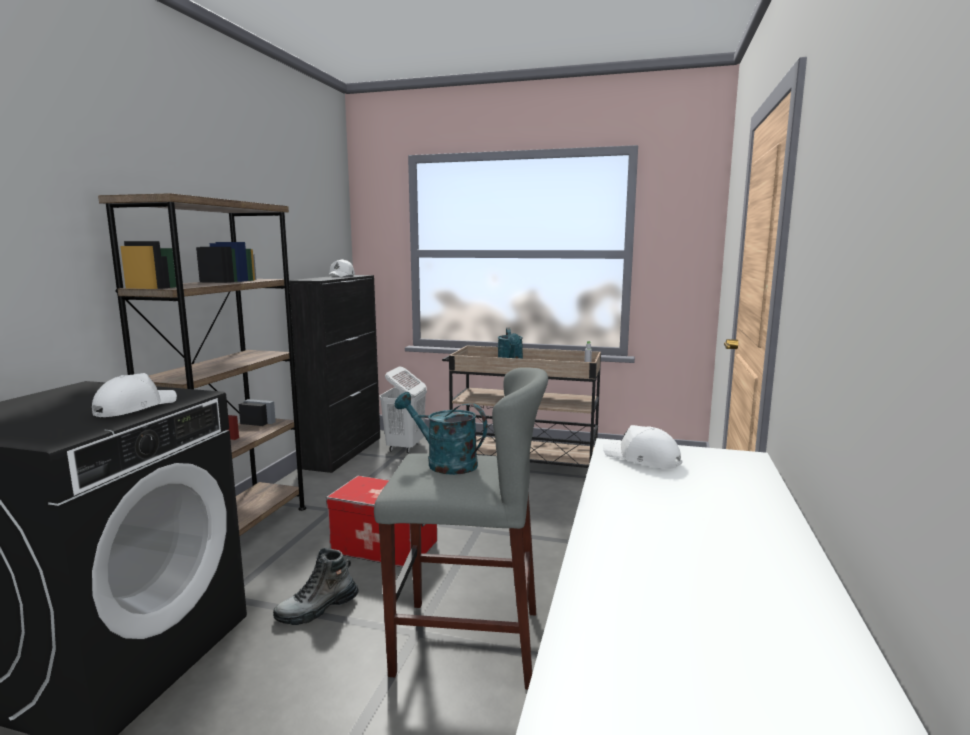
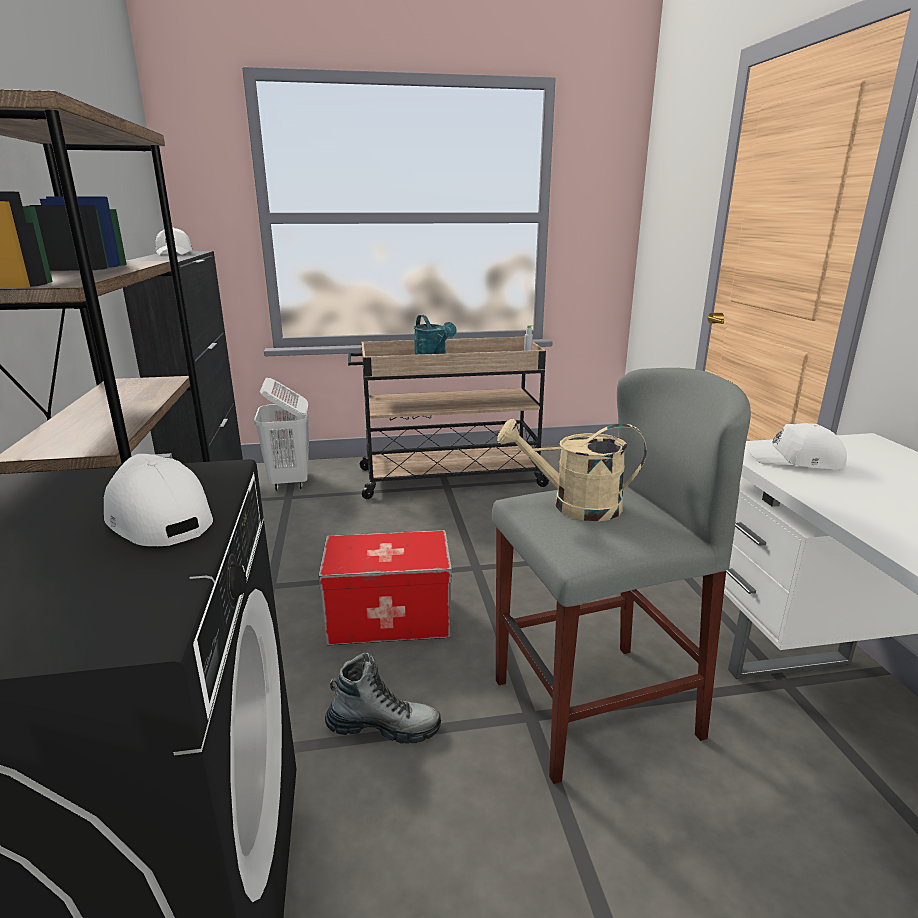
camera: 25 degrees left, 10 degrees up
(134, 408) = (156, 518): white cap -> white cap turned 45 degrees counterclockwise
(317, 609) = (384, 727): boot -> boot turned 120 degrees counterclockwise
(444, 463) = (574, 506): turquoise watering can -> beige watering can

